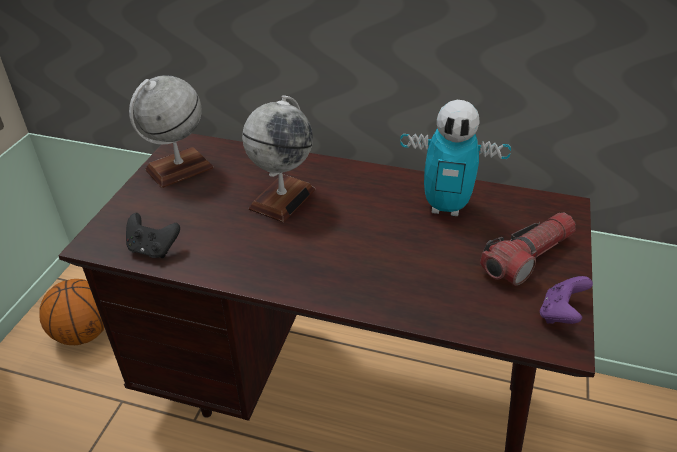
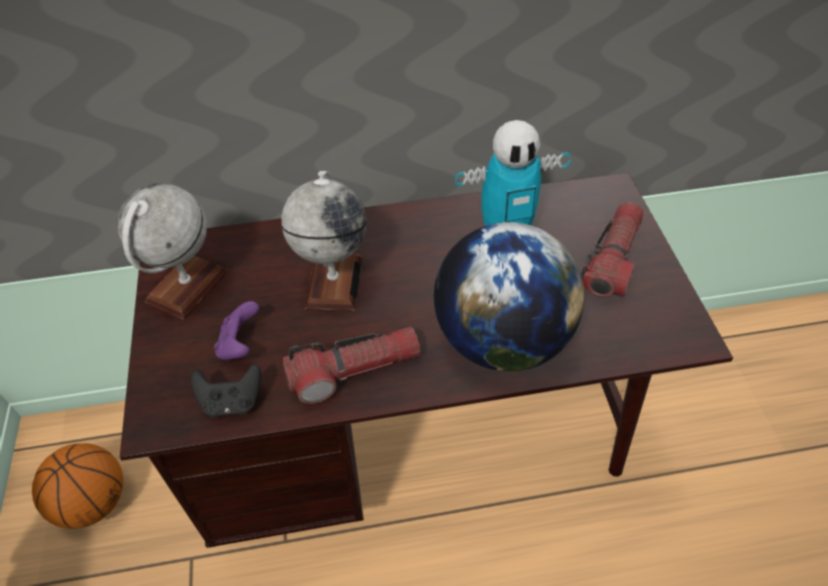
camera: 25 degrees left, 10 degrees up
(253, 261) = (354, 370): none -> flashlight
(384, 282) = (501, 340): none -> globe
(560, 314) = (673, 309): purple game controller -> purple game controller (240, 345)

